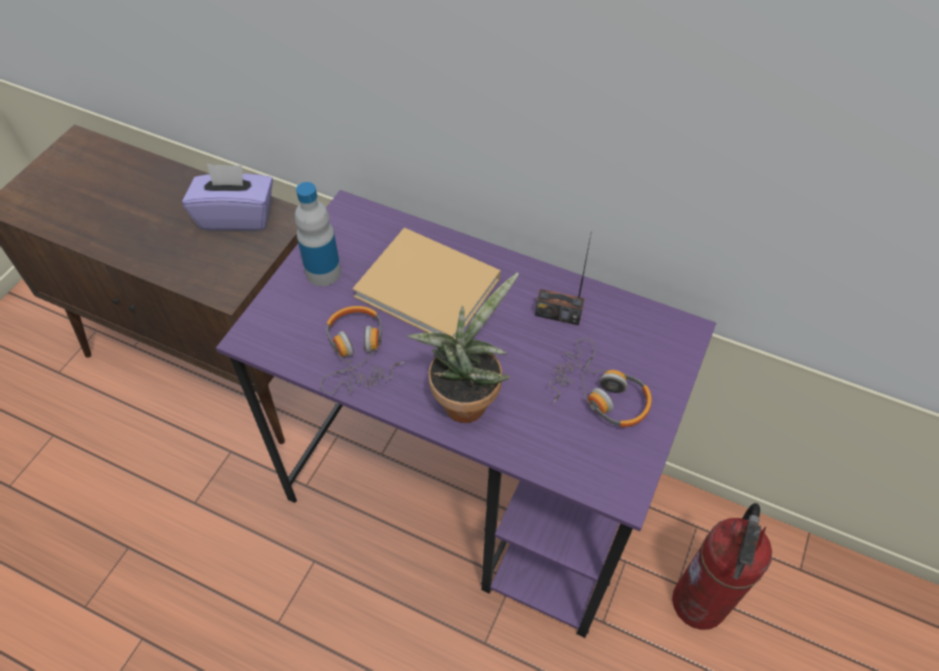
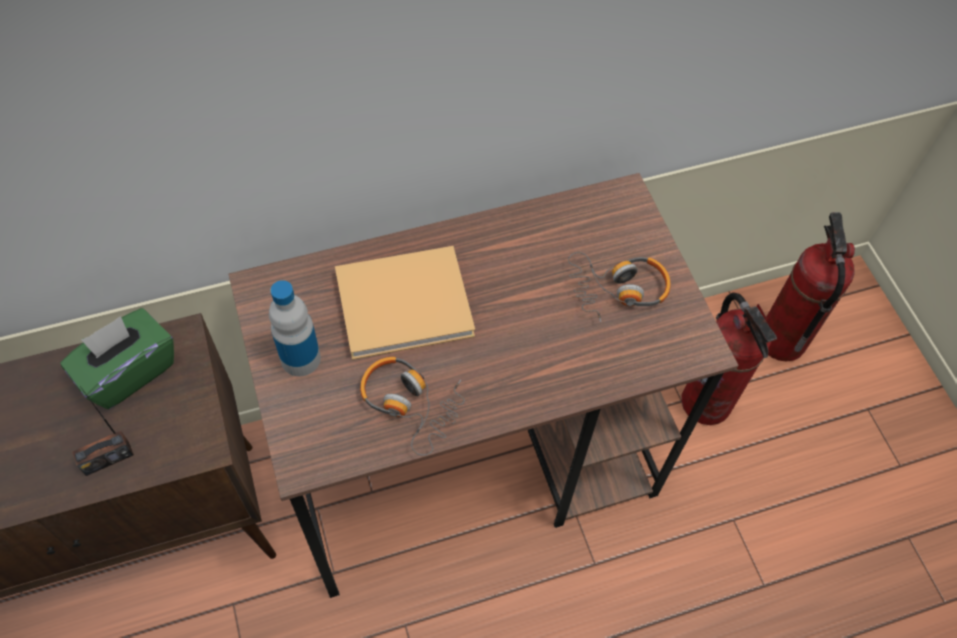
camera: 45 degrees left, 5 degrees up
(236, 216) = (128, 371): purple tissue box -> green tissue box
(466, 398) = (530, 370): potted plant -> none
(470, 491) = (473, 460): purple desk -> brown desk
(558, 314) = (526, 249): radio -> radio (107, 458)
(821, 609) = (780, 340): none -> fire extinguisher

